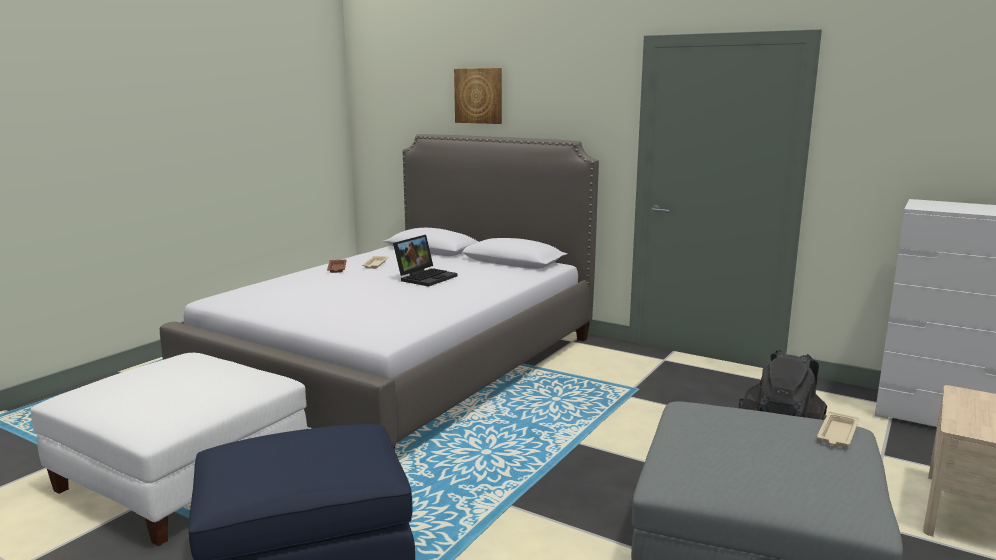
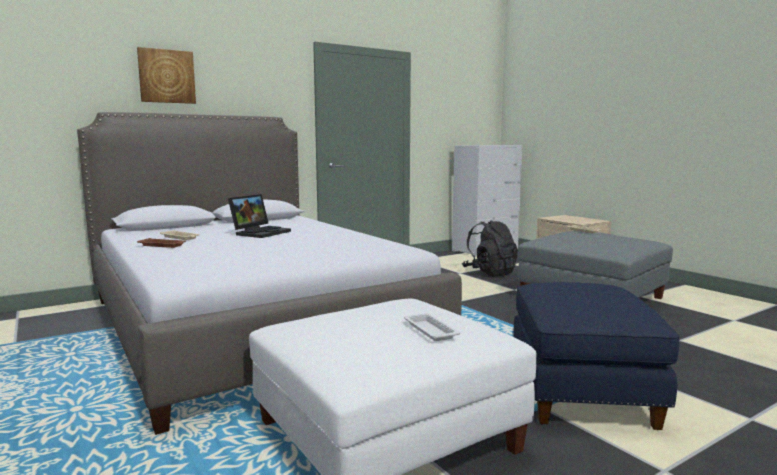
camera: 65 degrees left, 5 degrees down
(160, 399) = (429, 330): none -> white tray
(426, 277) = (260, 232): laptop -> laptop turned 60 degrees clockwise

